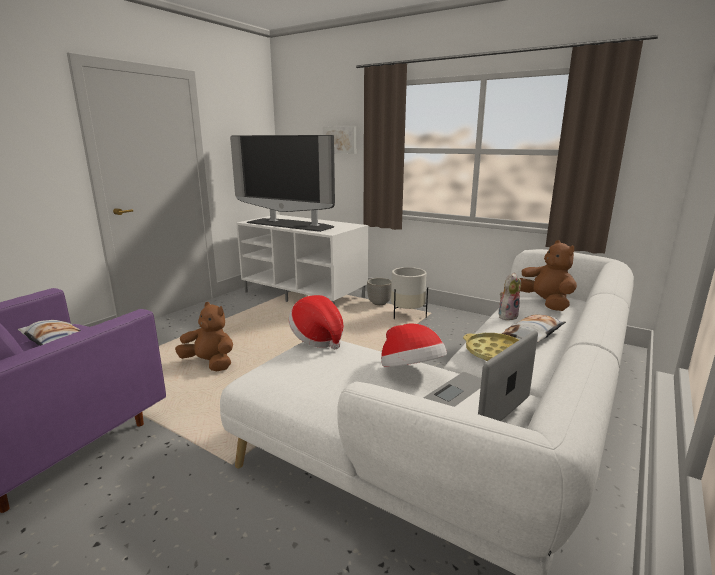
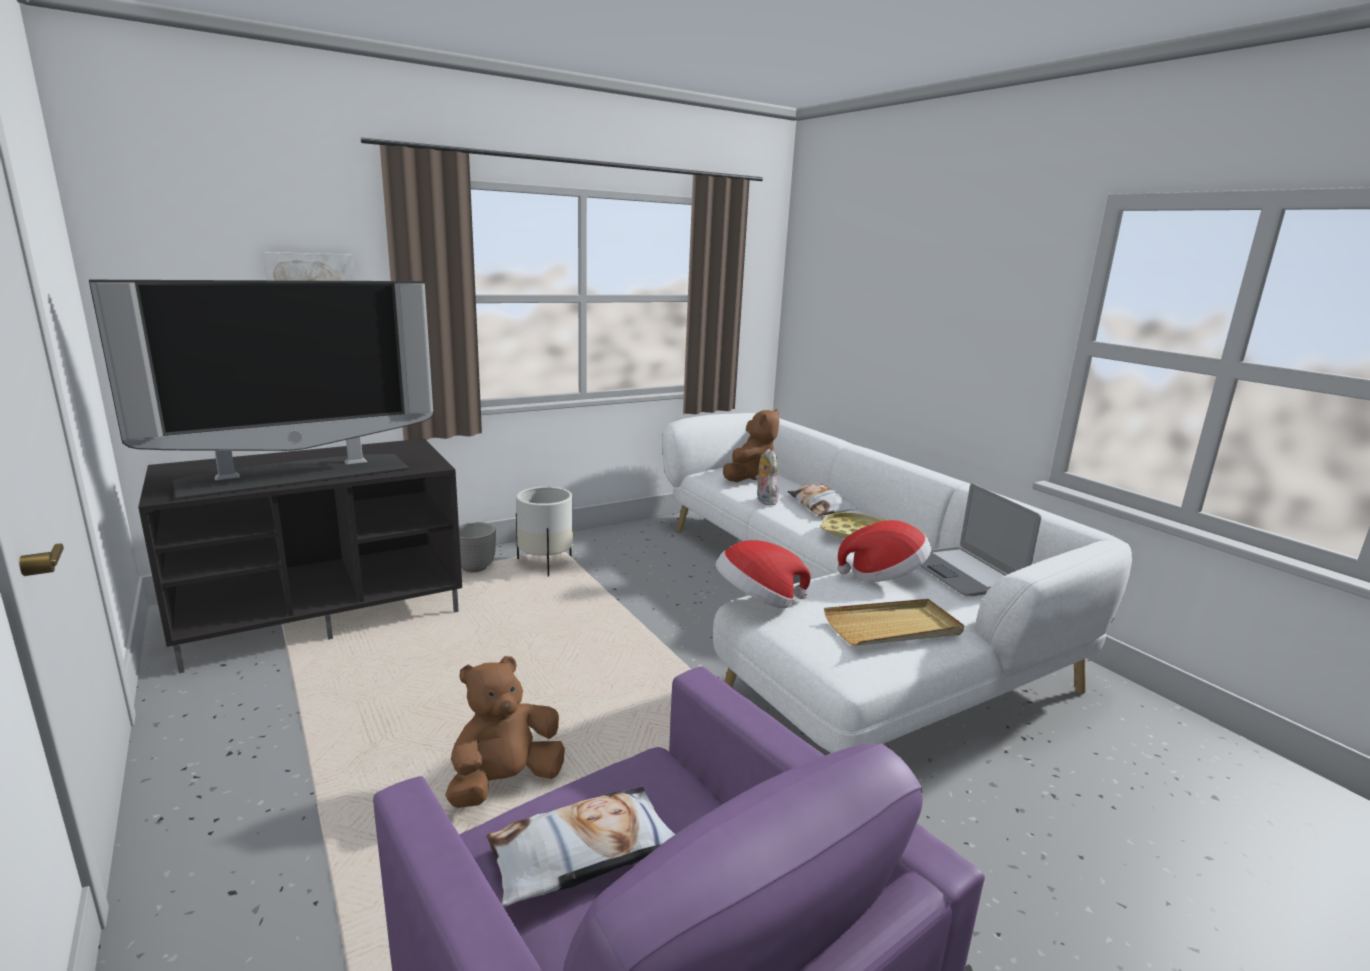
camera: 65 degrees left, 0 degrees up
(305, 294) = (325, 613): white tv stand -> black tv stand
(318, 384) = (893, 627): none -> beige tray
(545, 303) = (750, 477): brown plush toy -> brown plush toy turned 120 degrees clockwise

